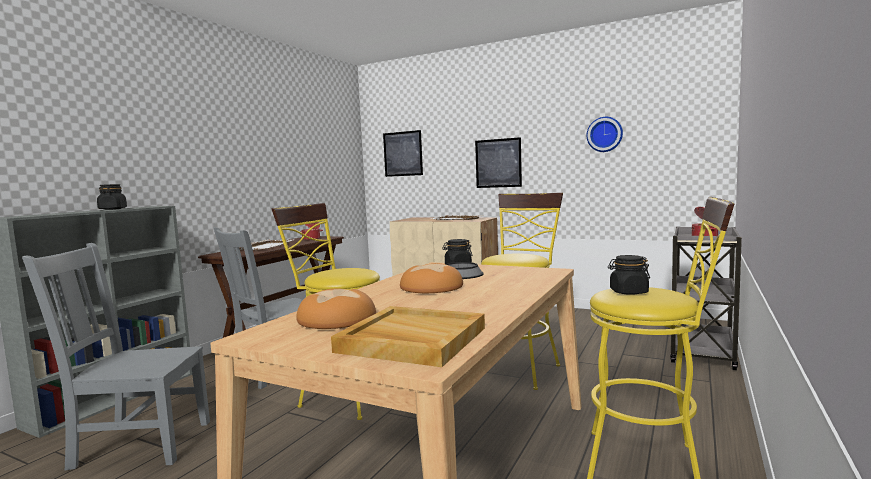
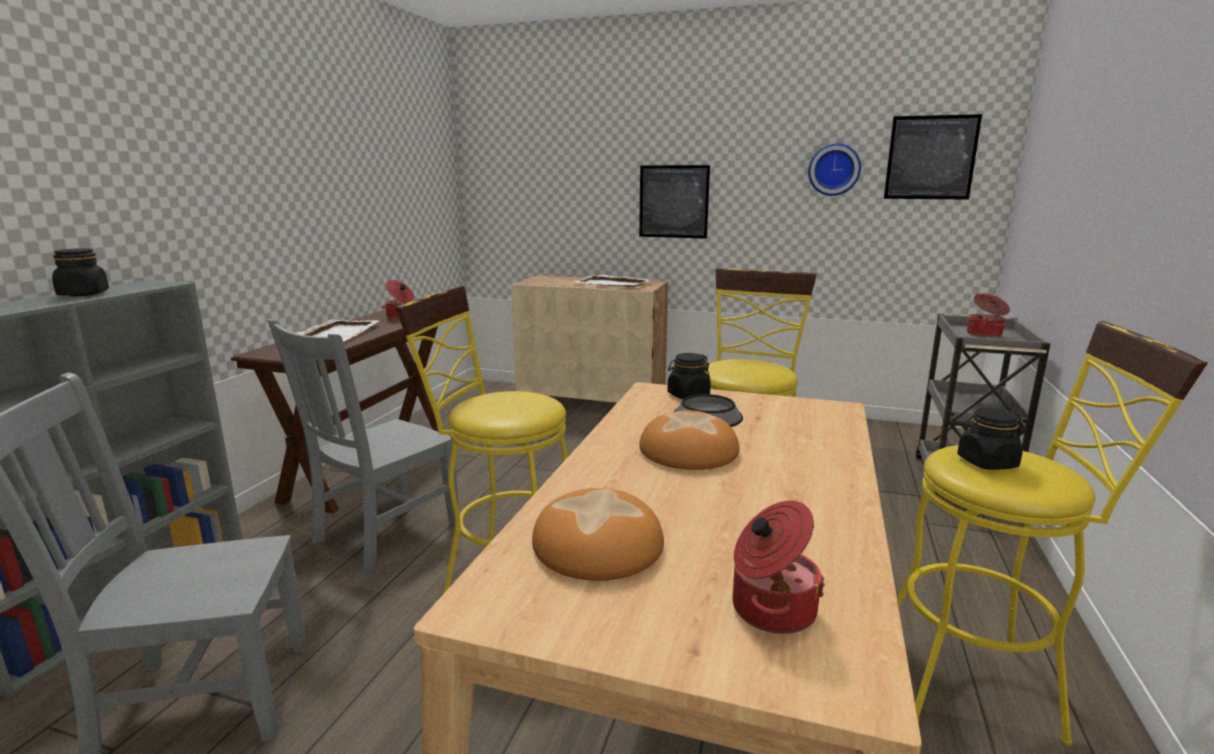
camera: 10 degrees left, 10 degrees up
(403, 154) = (524, 177): picture -> picture (931, 158)
(411, 340) = (770, 609): beige tray -> cooking pot

